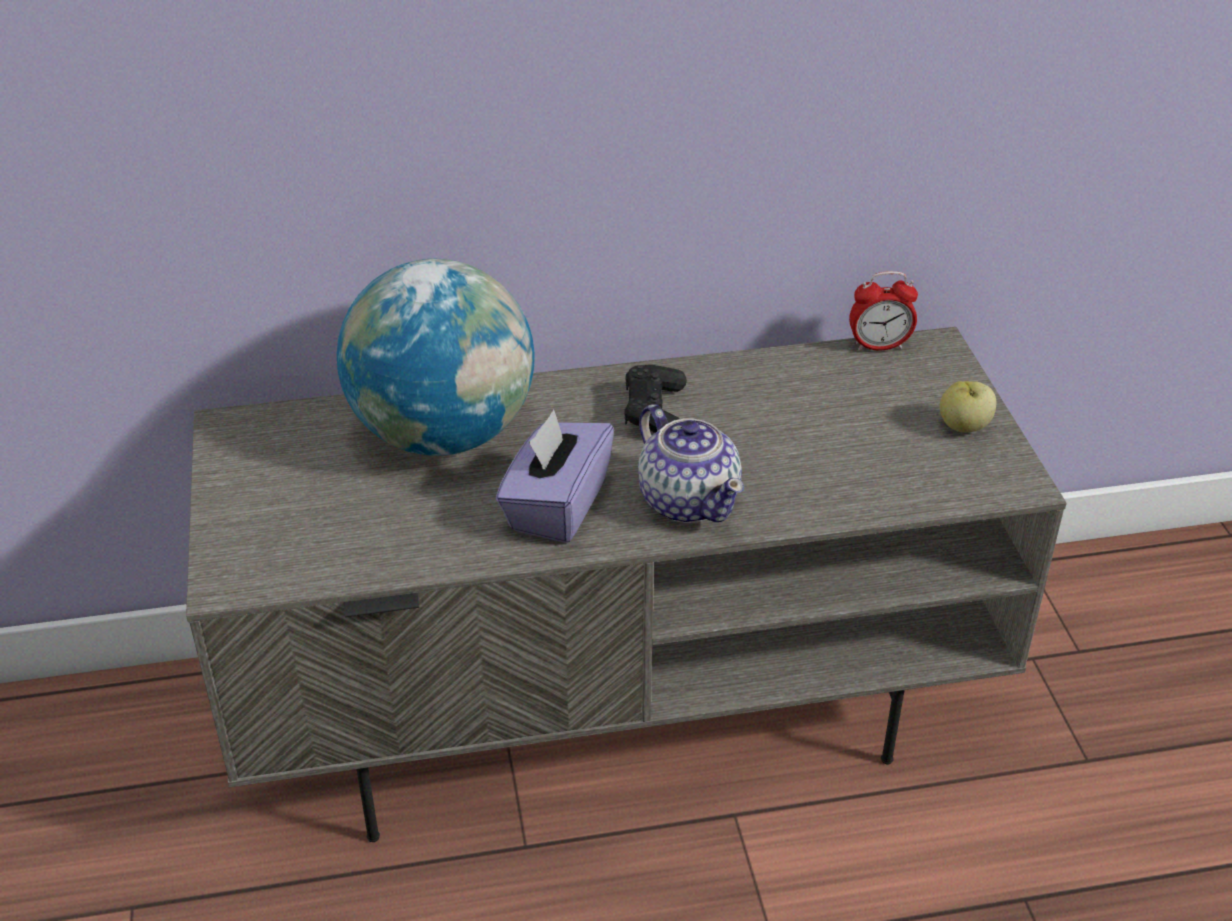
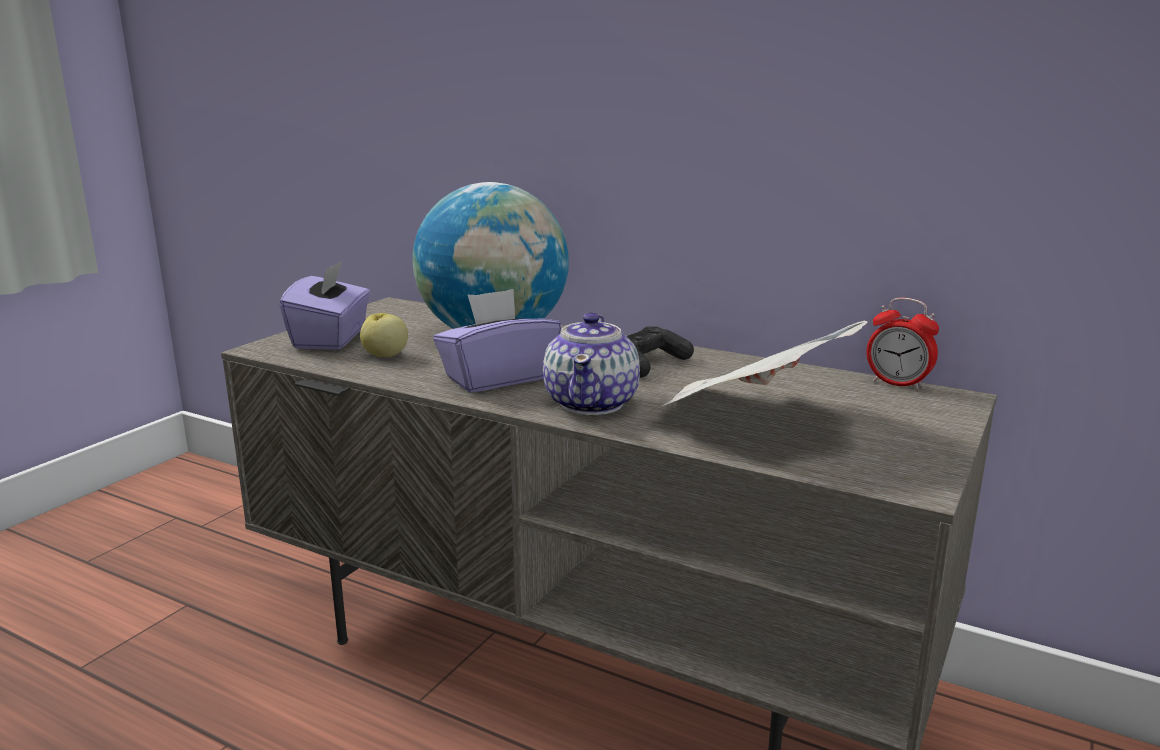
camera: 40 degrees right, 20 degrees down
(275, 526) = (331, 338): none -> purple tissue box
(833, 458) = (749, 420): none -> newspaper
(963, 427) = (910, 440): apple -> apple (385, 356)

